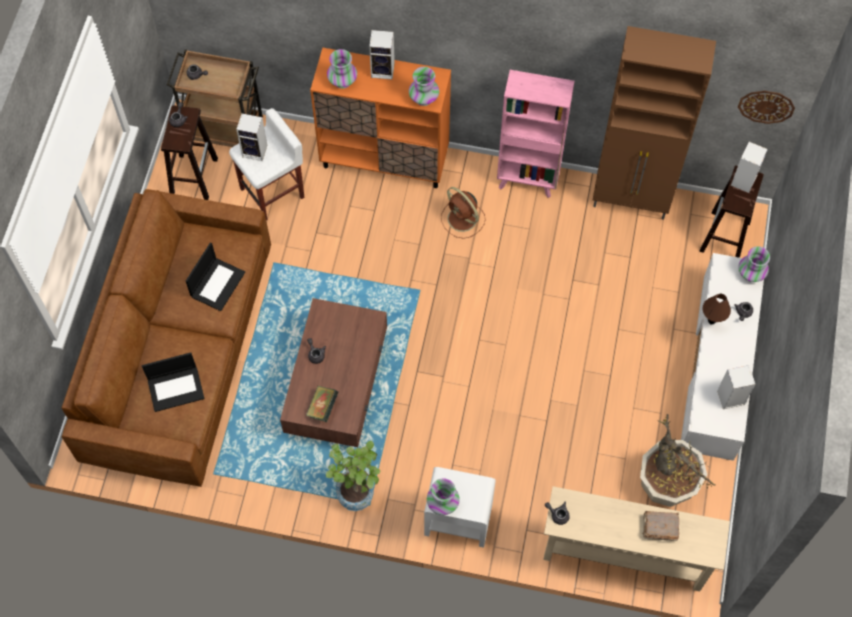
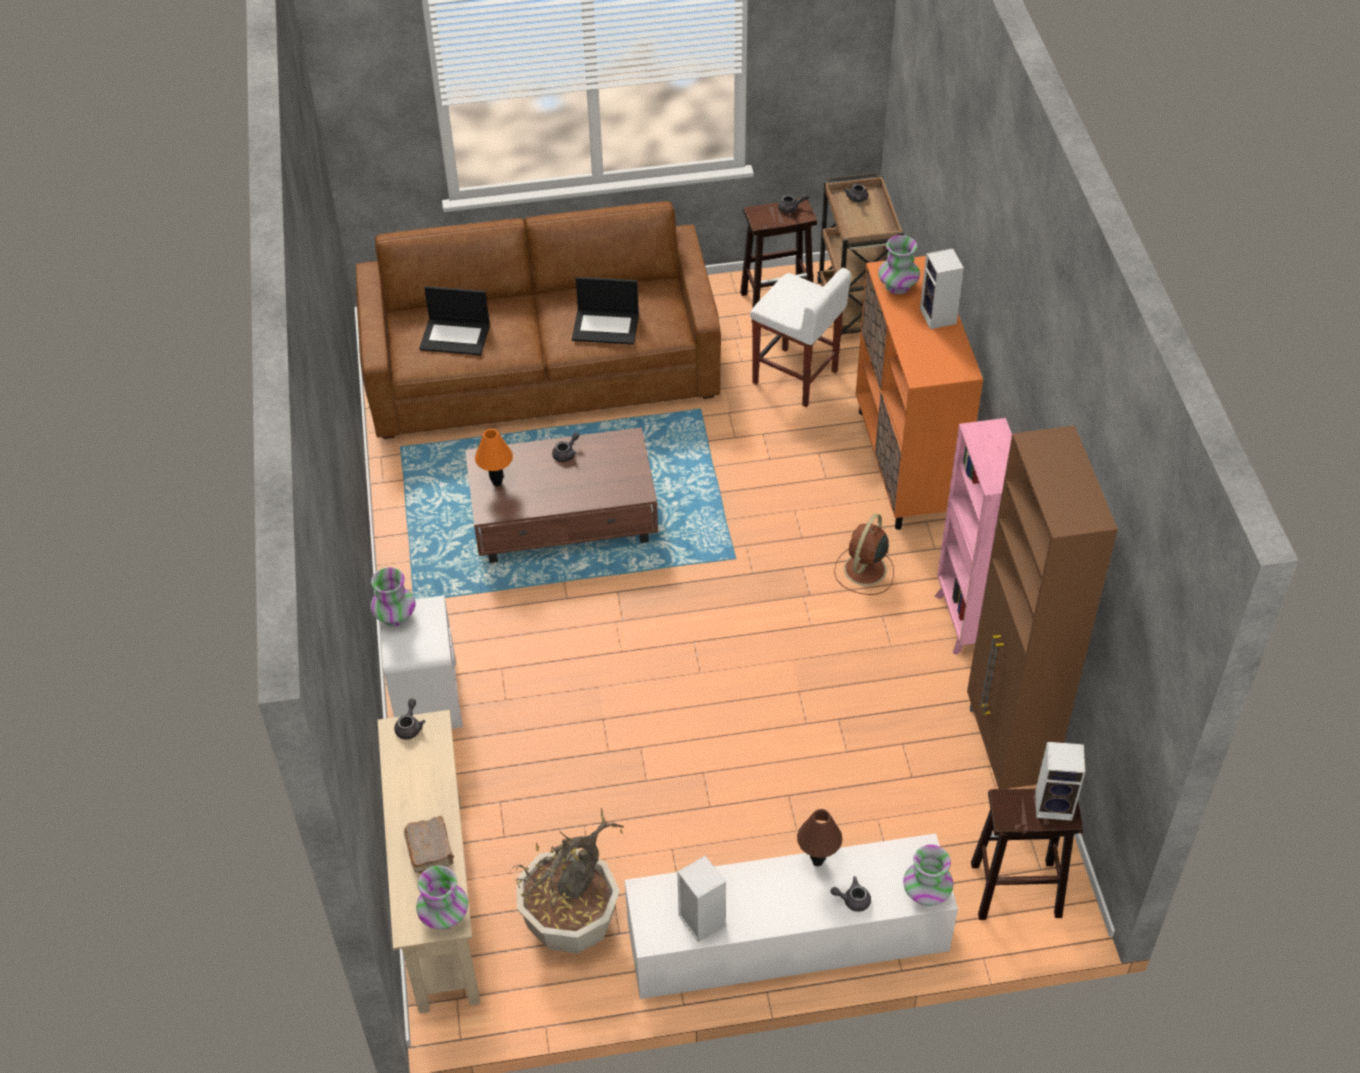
camera: 70 degrees right, 15 degrees down
(176, 388) = (456, 336): laptop -> laptop turned 45 degrees counterclockwise
(256, 150) = (797, 293): speaker -> none
(323, 408) = (497, 482): book -> orange table lamp
(357, 489) = (431, 582): potted plant -> none
(424, 98) = (921, 366): vase -> vase (444, 916)
(766, 106) = (1136, 722): wall clock -> none

